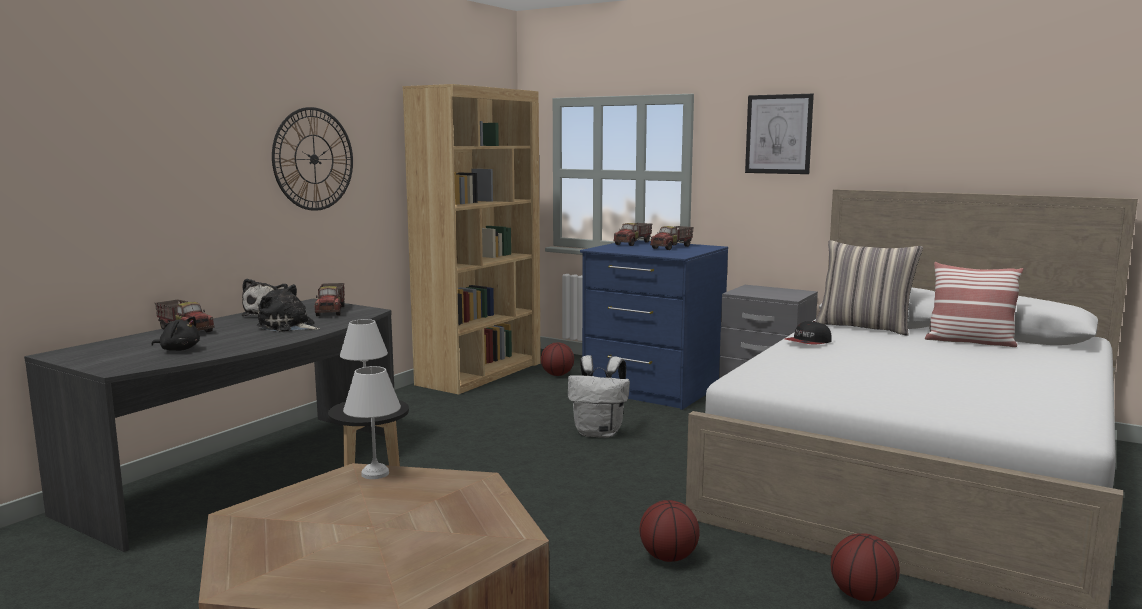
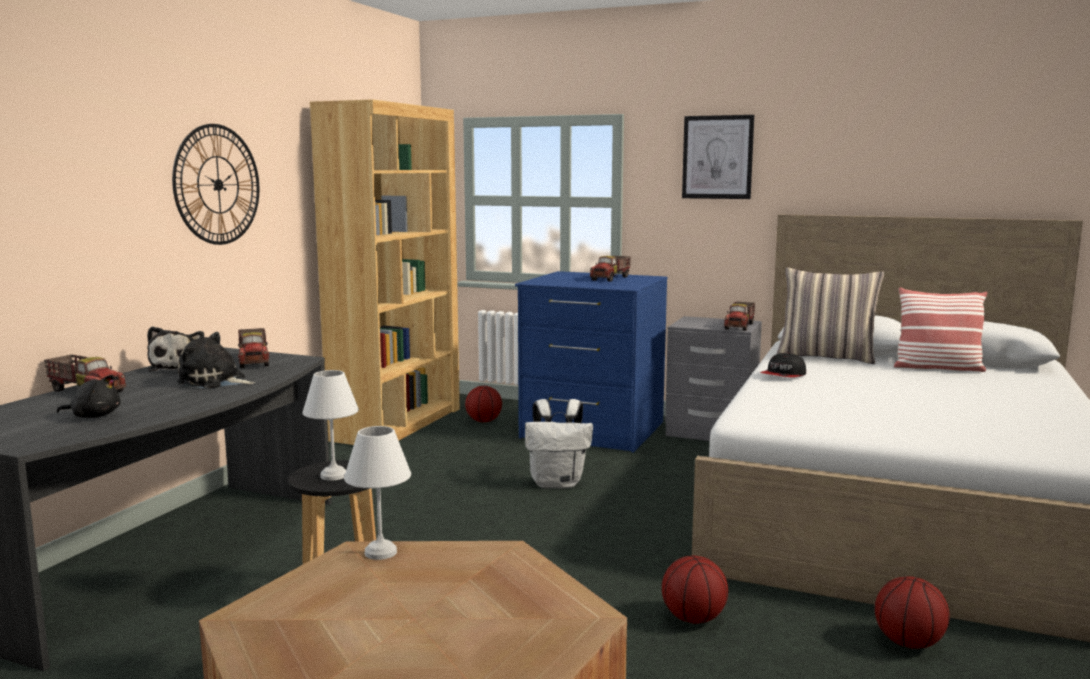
camera: 10 degrees left, 0 degrees up
(633, 243) = (566, 275): toy truck -> toy truck (740, 326)

